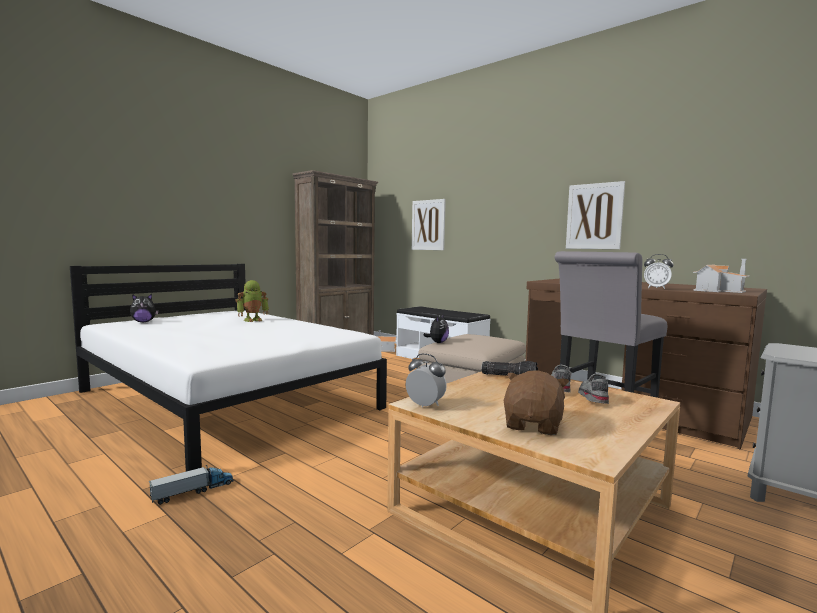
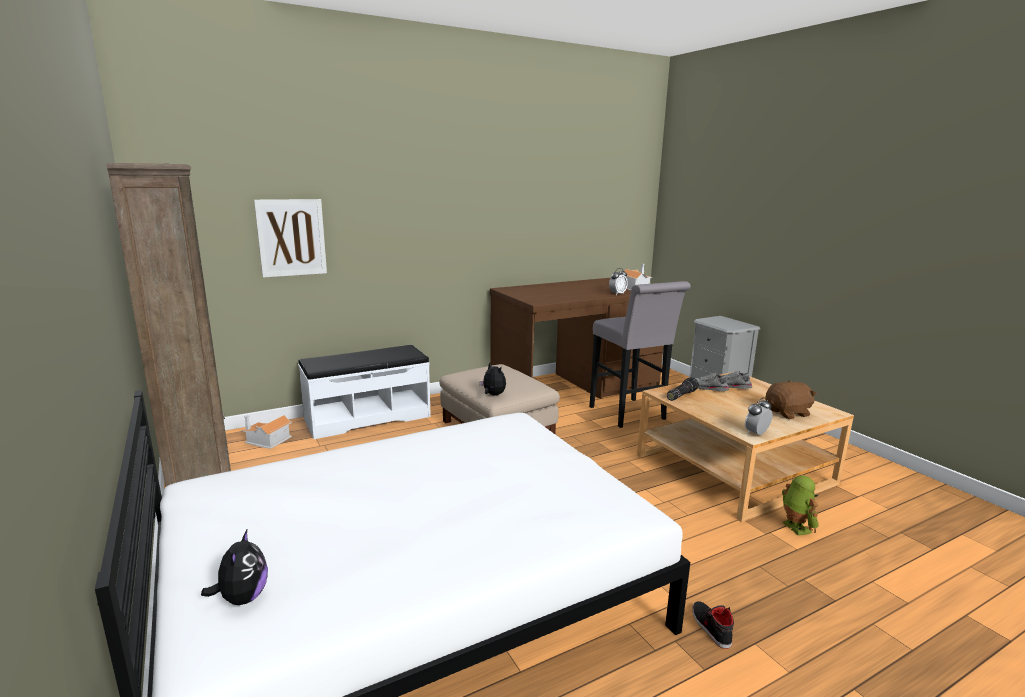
camera: 70 degrees left, 10 degrees up
(193, 491) = (710, 627): toy truck -> black shoe
(253, 320) = (349, 475): toy robot -> toy robot (794, 527)
(534, 425) = (788, 413): brown plush toy -> brown plush toy turned 120 degrees clockwise
(594, 216) = (509, 225): picture -> none

